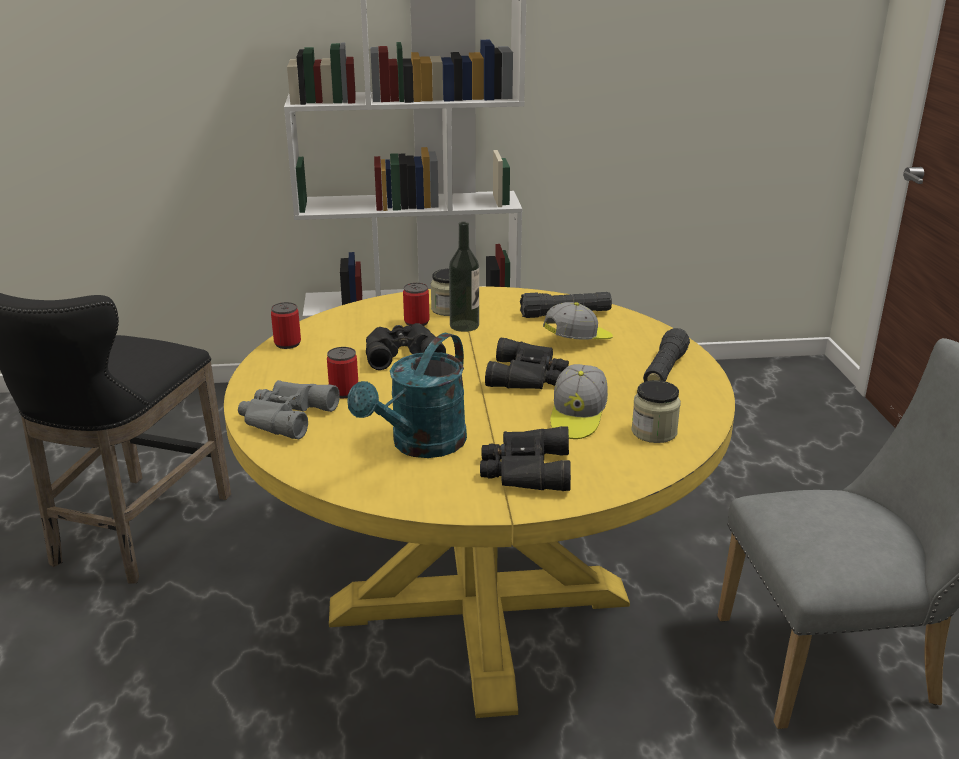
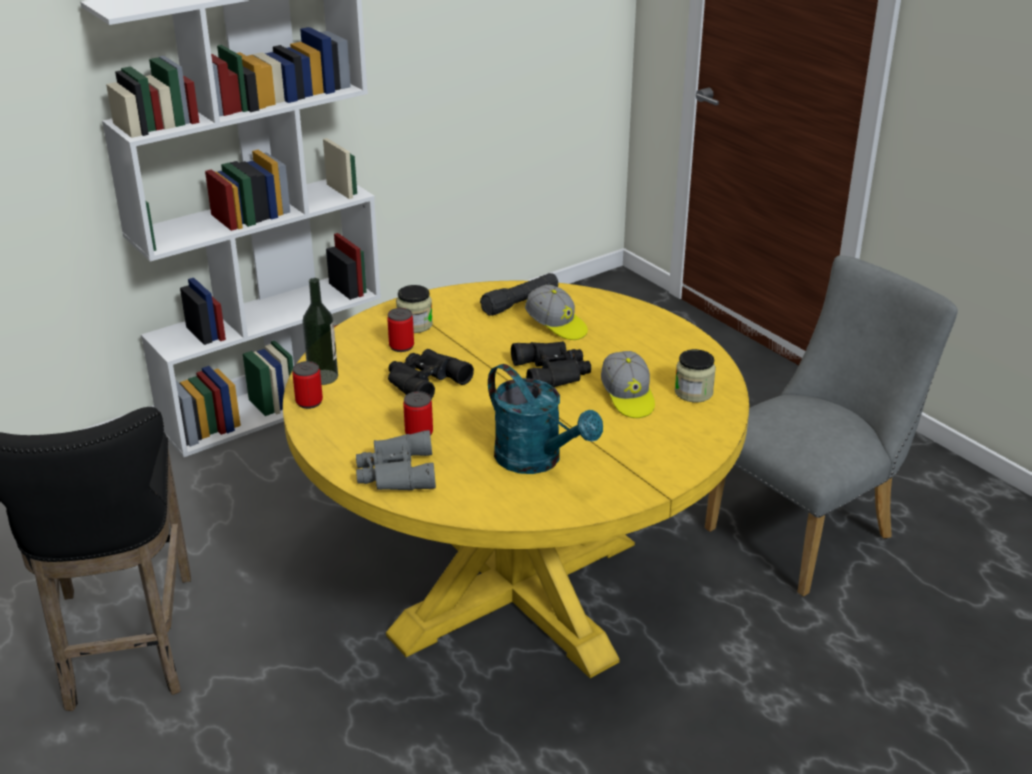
camera: 30 degrees left, 5 degrees up
(420, 446) = (537, 461): turquoise watering can -> turquoise watering can turned 45 degrees counterclockwise
(464, 326) = (447, 338): bottle -> bottle (323, 377)
(524, 470) = (635, 454): black binoculars -> none
(578, 340) = (556, 326): cap -> cap turned 105 degrees clockwise
(664, 371) = (650, 336): black flashlight -> none

